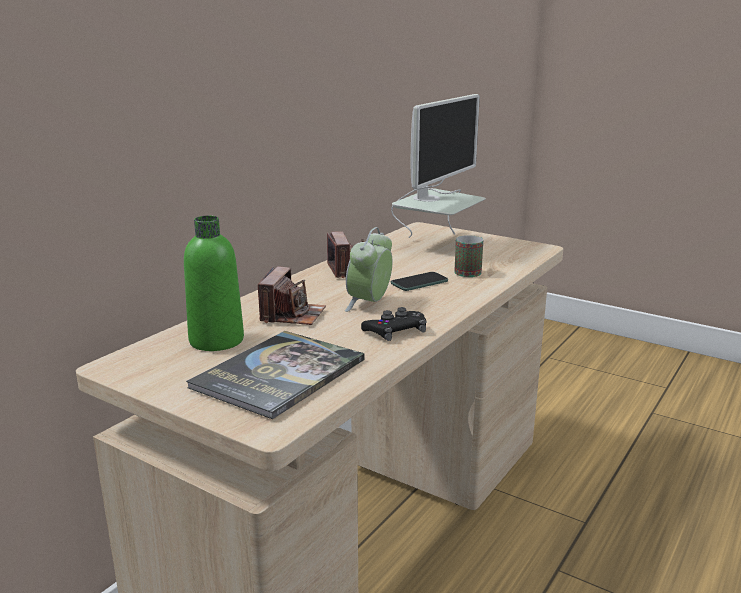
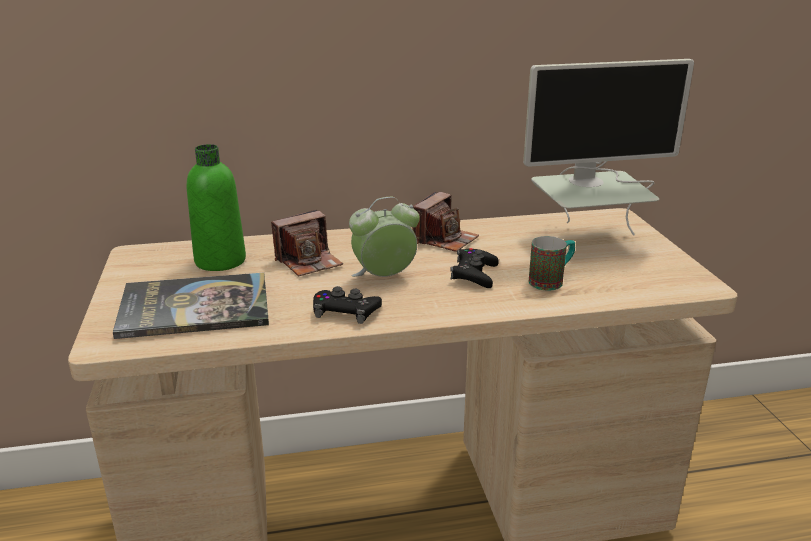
camera: 45 degrees right, 5 degrees up
(419, 282) = (474, 274): phone -> black game controller

